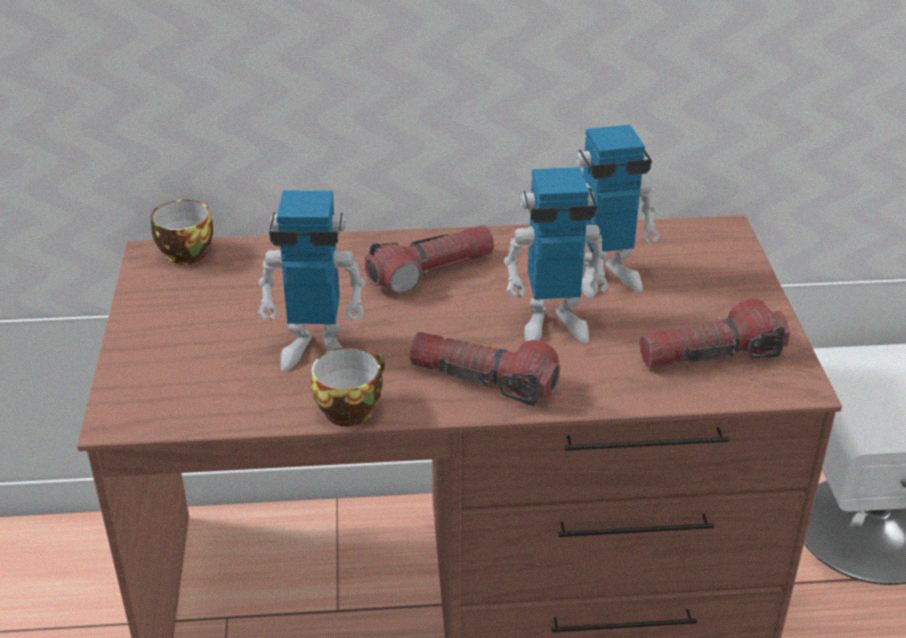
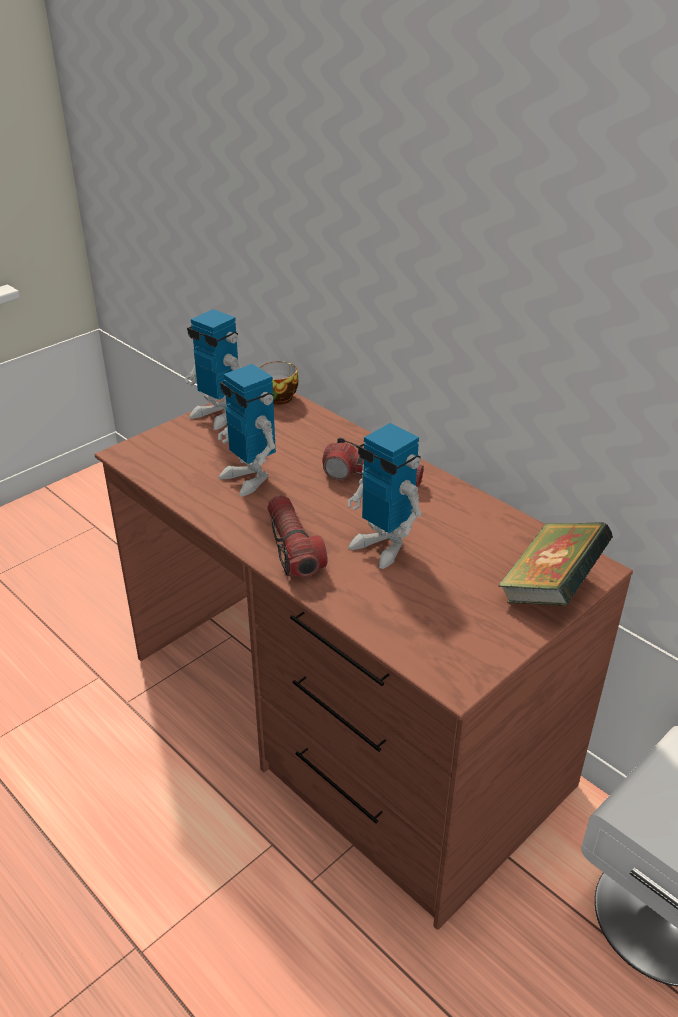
camera: 50 degrees right, 0 degrees up
(350, 408) = (213, 515): cup -> none
(605, 276) = (462, 543): toy robot -> toy robot (217, 415)
(711, 355) = (437, 627): flashlight -> none
(724, 267) = (550, 588): none -> book

